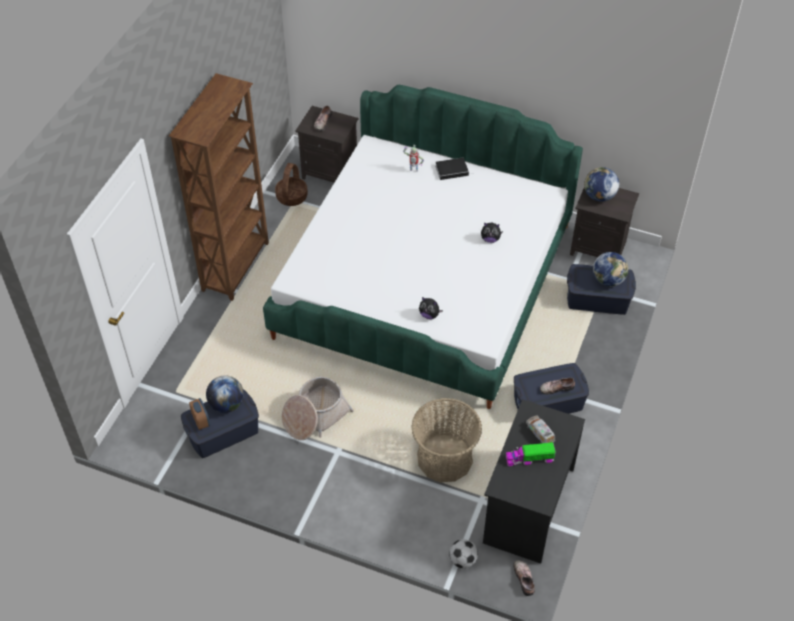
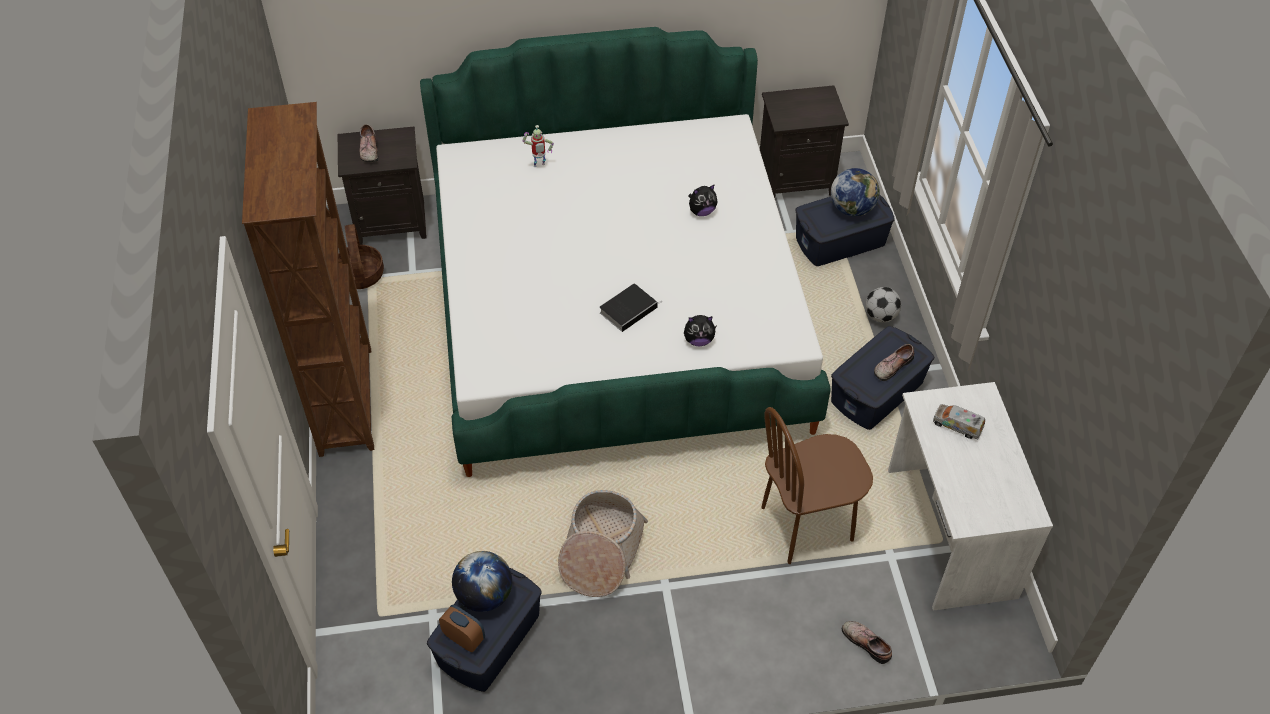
camera: 30 degrees left, 0 degrees up
(444, 458) = (807, 525): basket -> brown chair
(452, 170) = (589, 145): book -> book (629, 309)
(462, 560) = (926, 646): football -> football (880, 316)
(525, 579) = (1015, 628): shoe -> shoe (867, 642)
(527, 505) = (949, 533): black desk -> white desk
(529, 458) = (971, 464): toy truck -> none
(599, 196) = (791, 107): globe -> none

